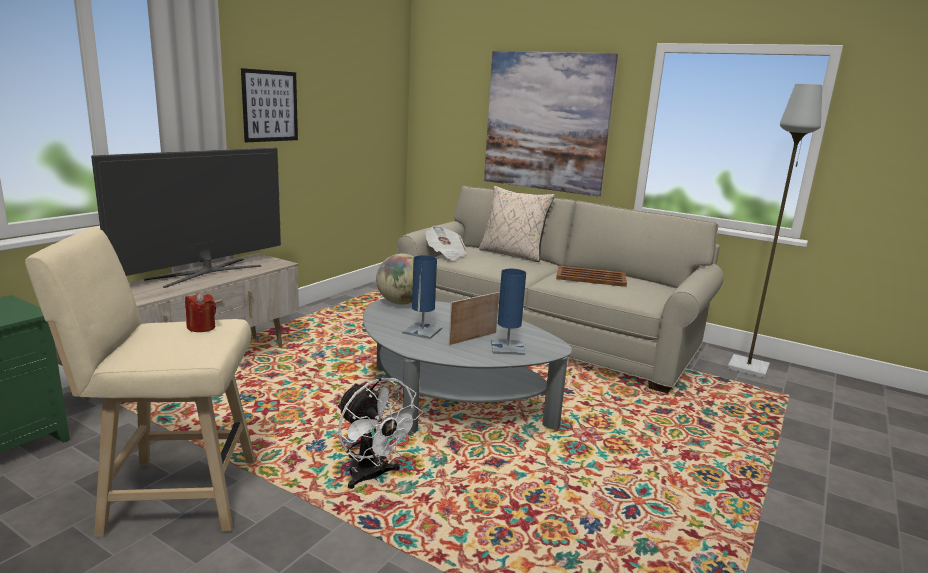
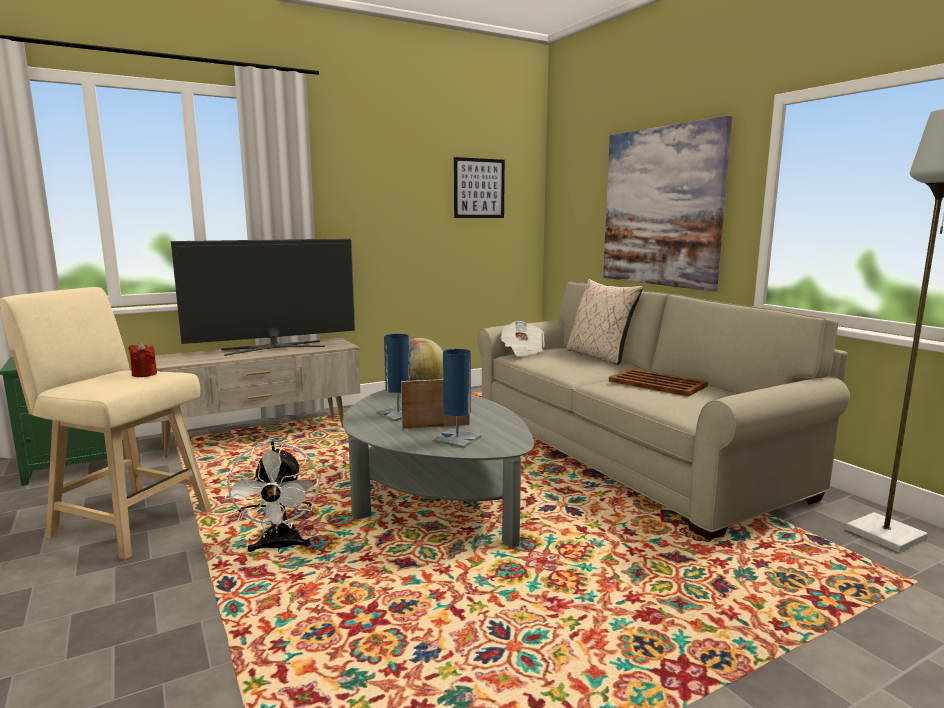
camera: 30 degrees right, 5 degrees down
(270, 106) = (369, 204): picture -> picture (479, 188)

